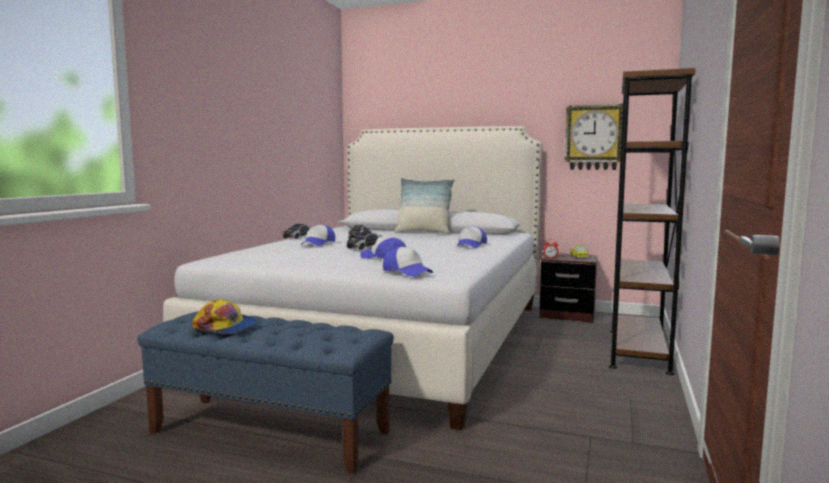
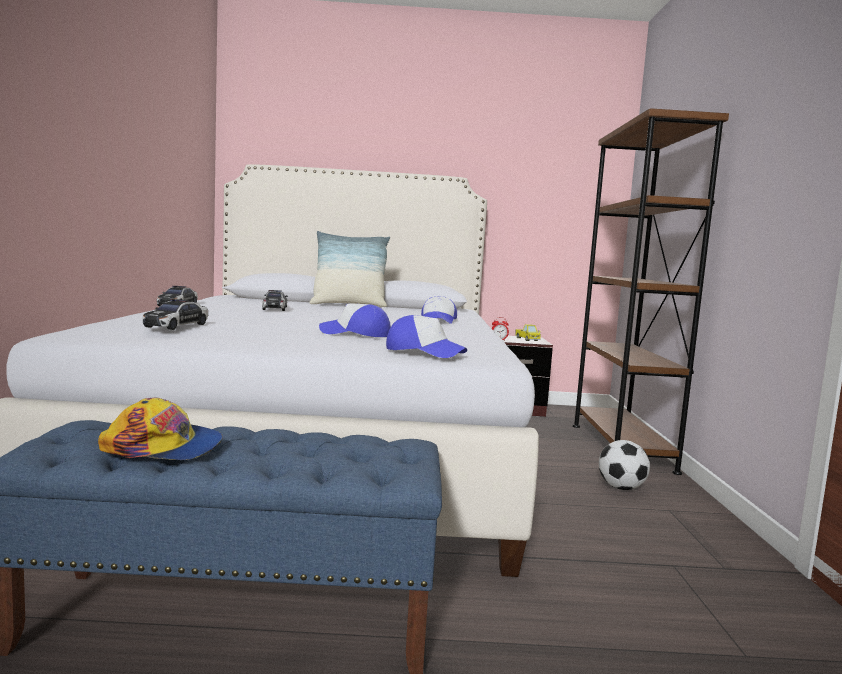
camera: 20 degrees left, 0 degrees up
(318, 243) = (227, 313): cap -> none
(365, 247) = (304, 319): toy car -> toy car (177, 325)
(594, 137) = (544, 198): wall clock -> none
(604, 381) = (621, 488): none -> football

